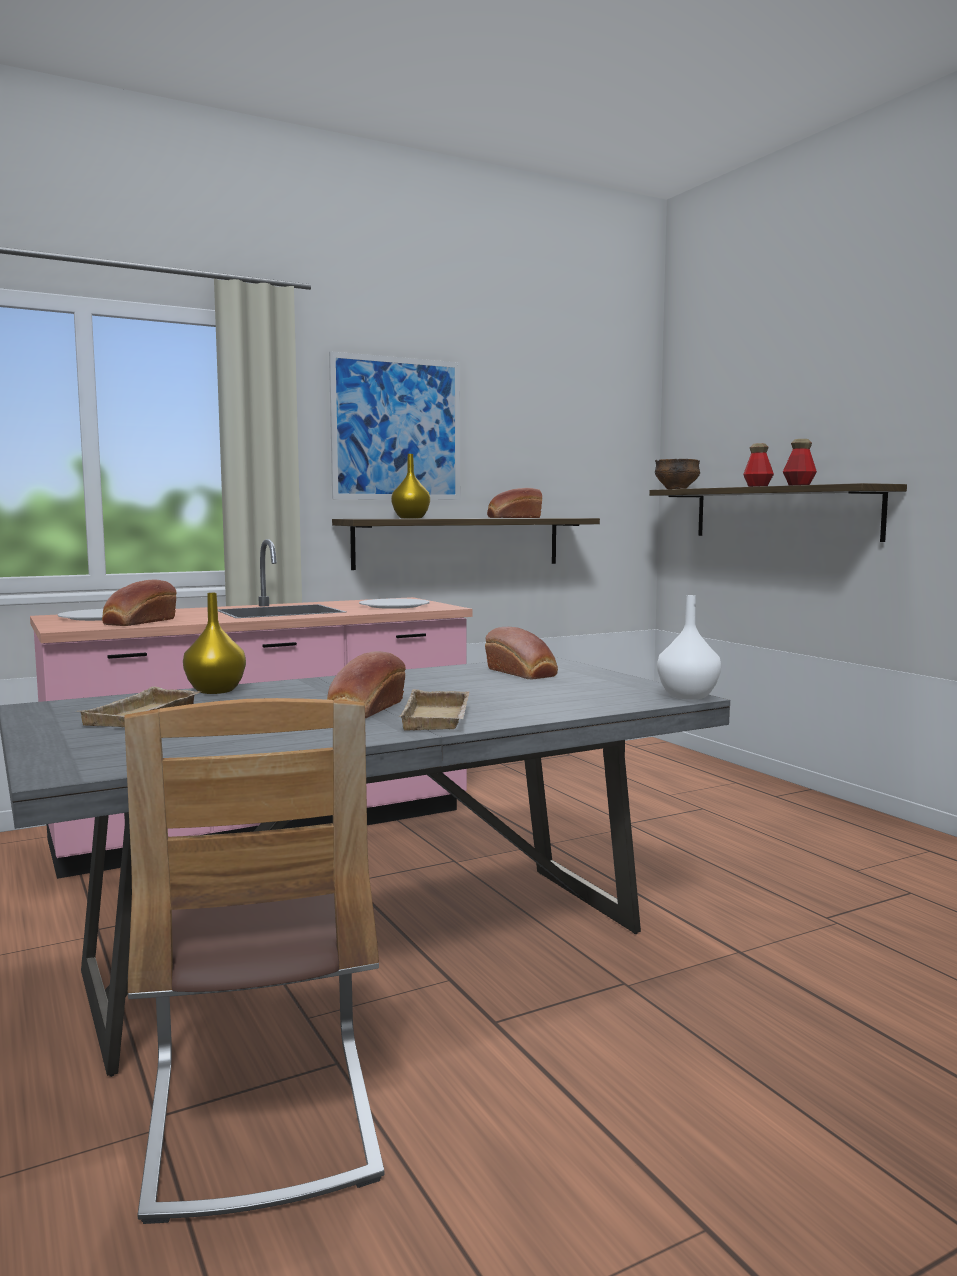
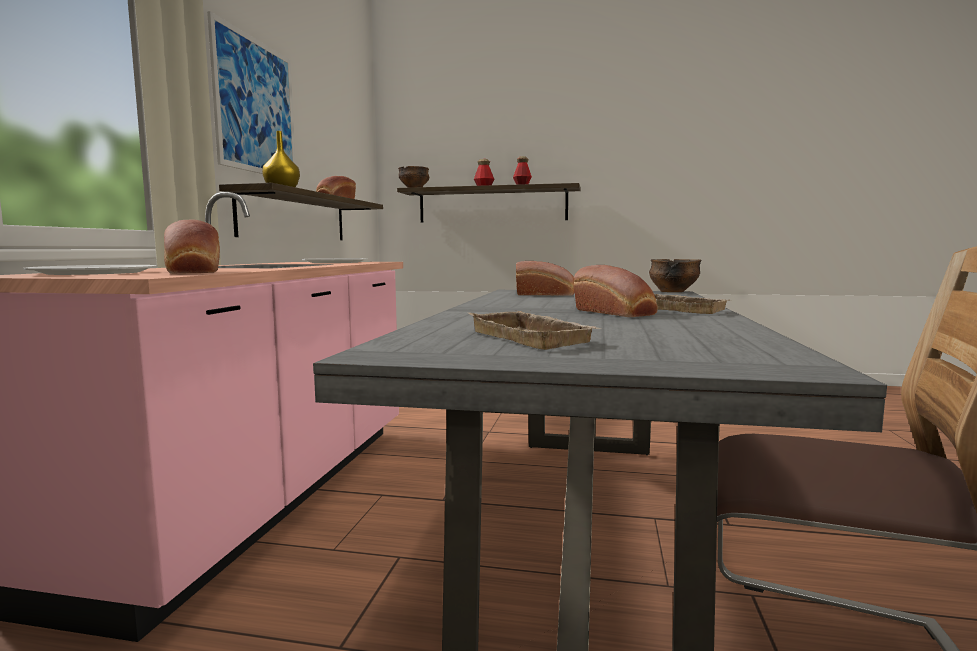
camera: 50 degrees left, 0 degrees up
(214, 691) = (448, 322): yellow vase -> none
(687, 696) = (673, 292): white vase -> bowl

